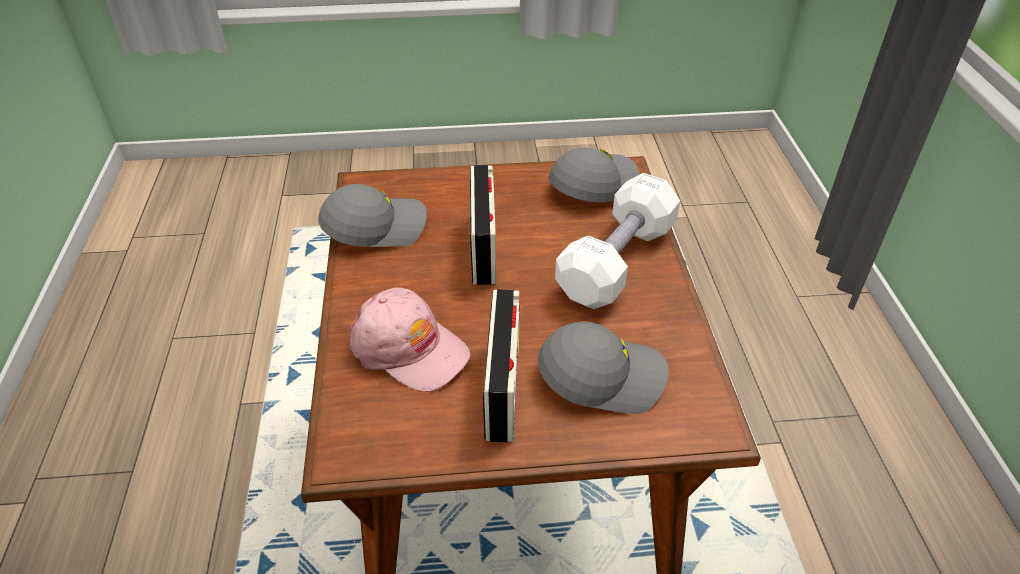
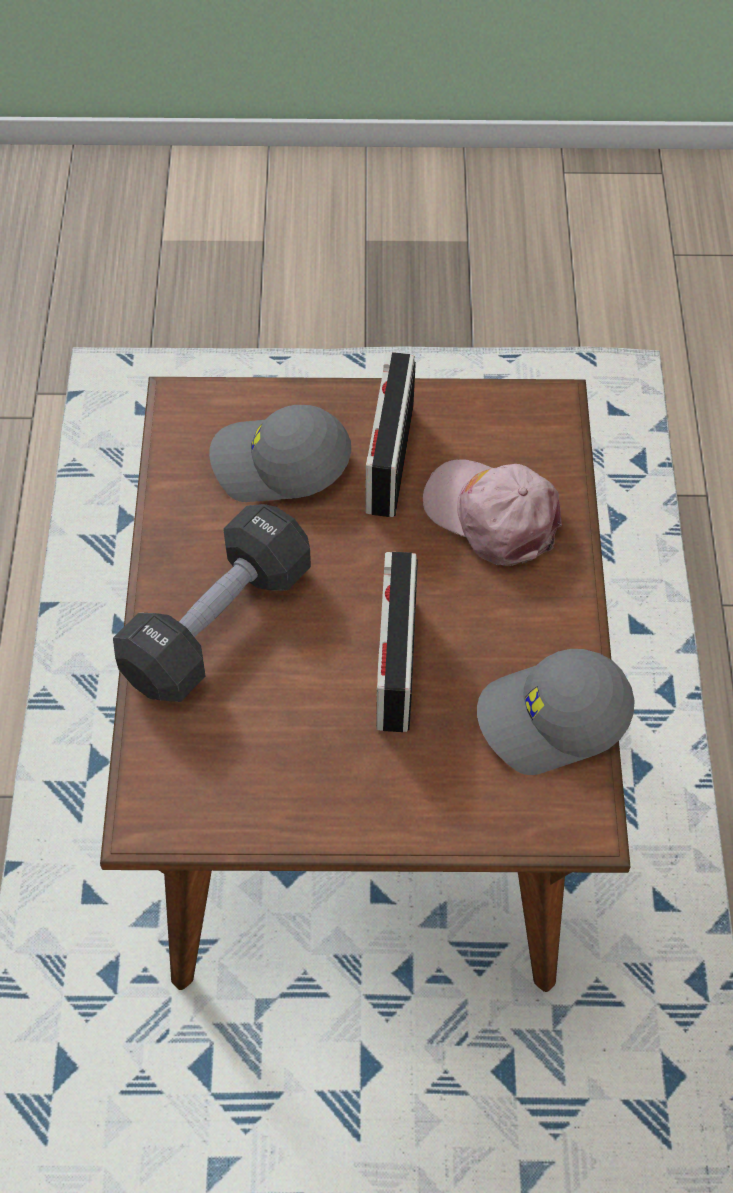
camera: 175 degrees left, 15 degrees up
(593, 185) = (210, 783): grey cap -> none
(616, 261) = (217, 622): white dumbbell -> black dumbbell

